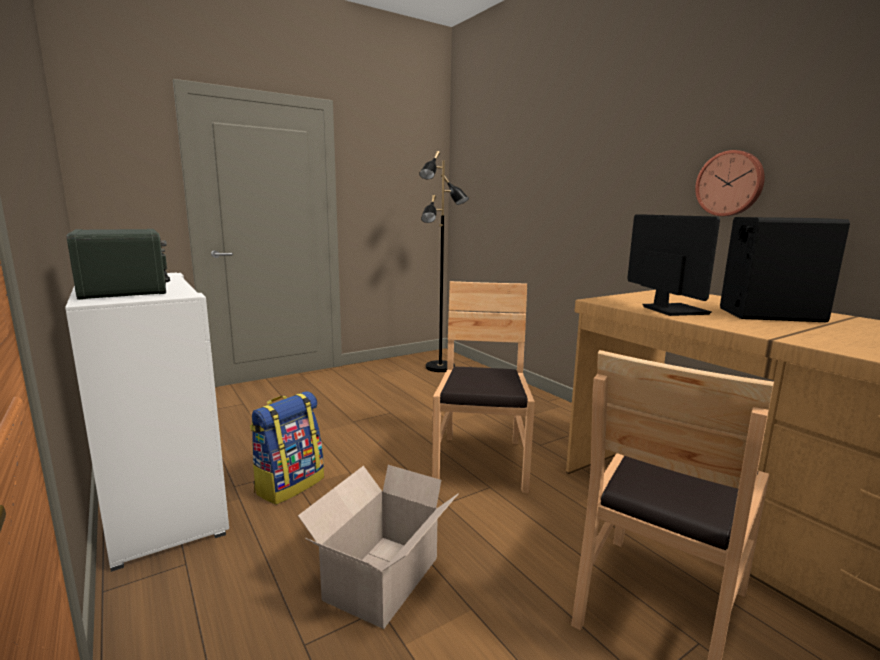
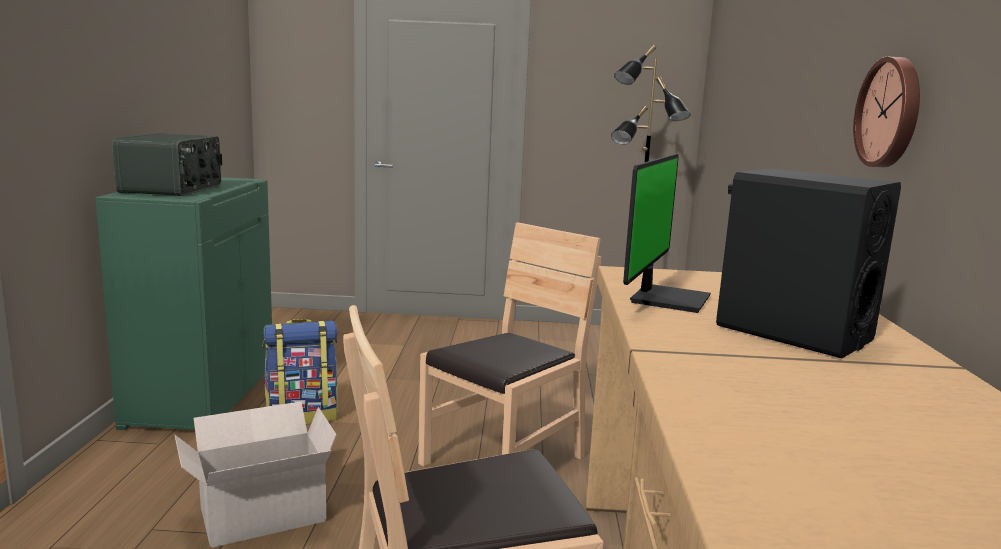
camera: 35 degrees right, 0 degrees up
(162, 502) = (201, 395): white cabinet -> green cabinet

